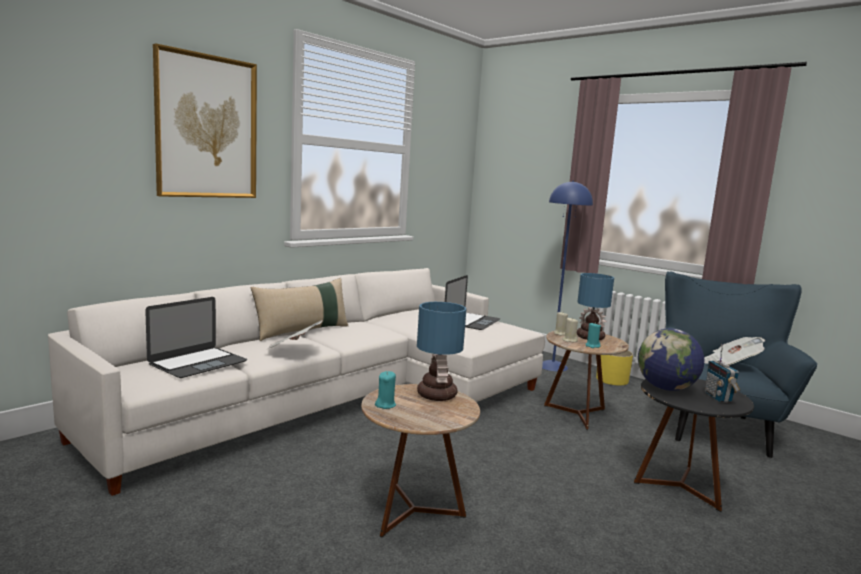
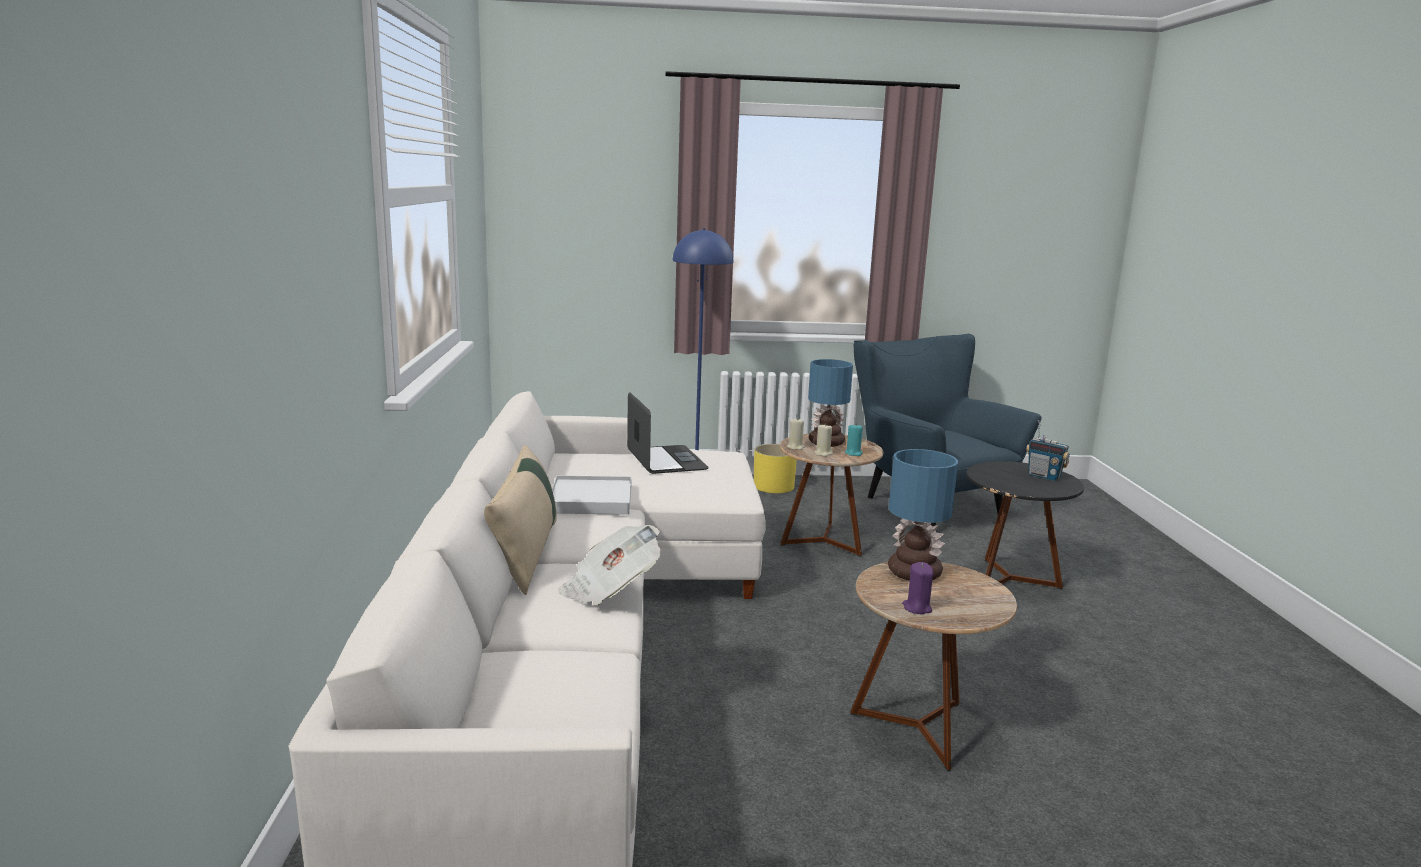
camera: 45 degrees left, 5 degrees up
(198, 362) = (558, 669): laptop -> none
(207, 127) = (314, 201): picture -> none
(385, 405) = (917, 608): turquoise candle -> purple candle
(387, 324) = (591, 500): none -> white tray
(666, 388) = (1003, 482): globe -> none
(730, 365) = (950, 436): newspaper -> none

